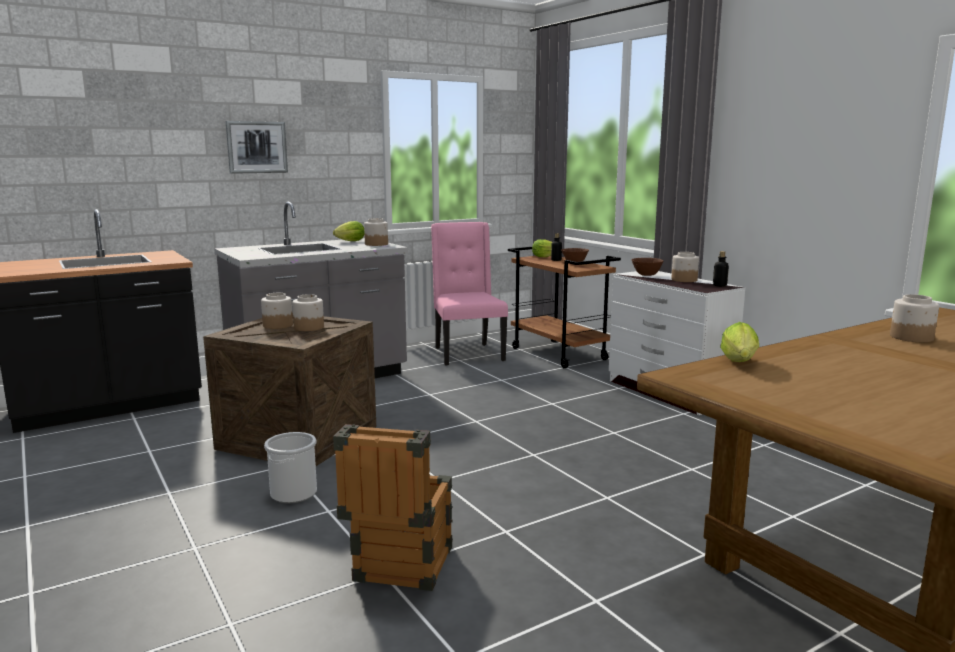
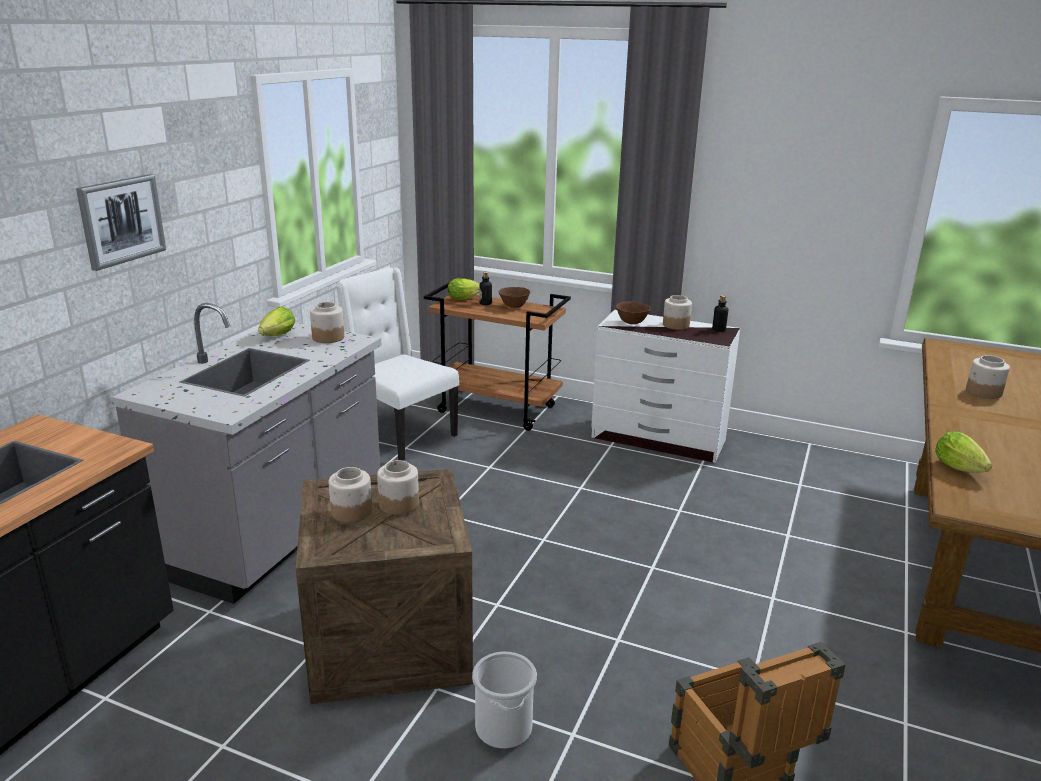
camera: 35 degrees left, 10 degrees up
(467, 354) = (401, 435): pink chair -> white chair

